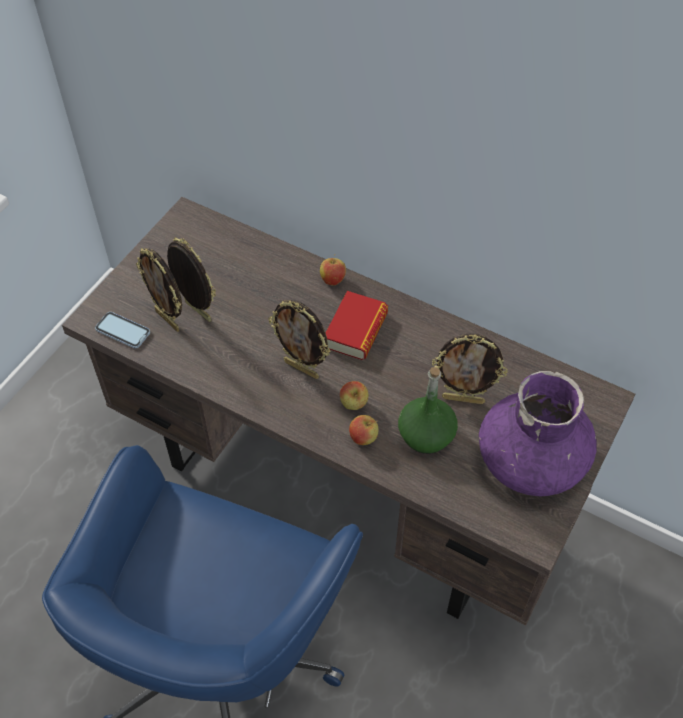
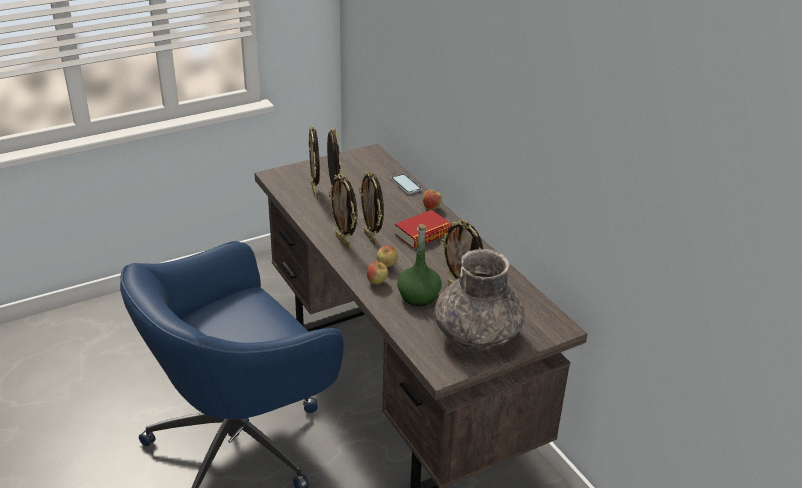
camera: 30 degrees right, 20 degrees down
(123, 331) = (284, 186): phone -> phone (406, 185)
(273, 391) = (344, 241): none -> picture frame
(531, 461) = (477, 335): purple vase -> grey vase

